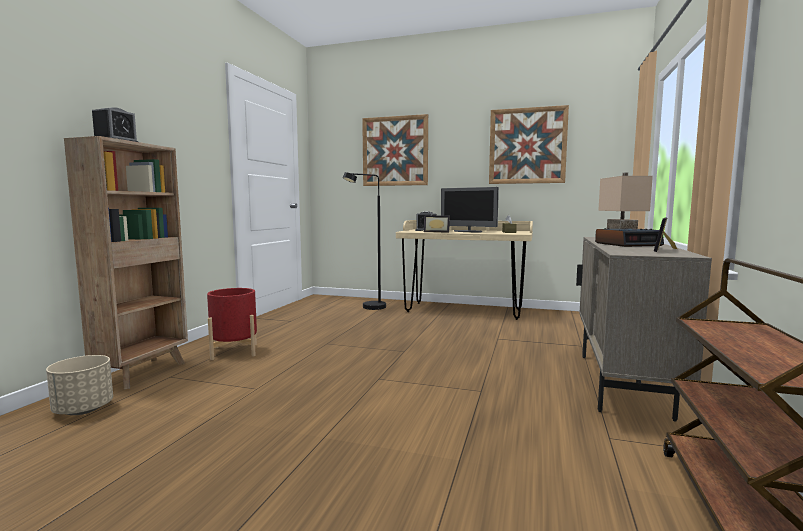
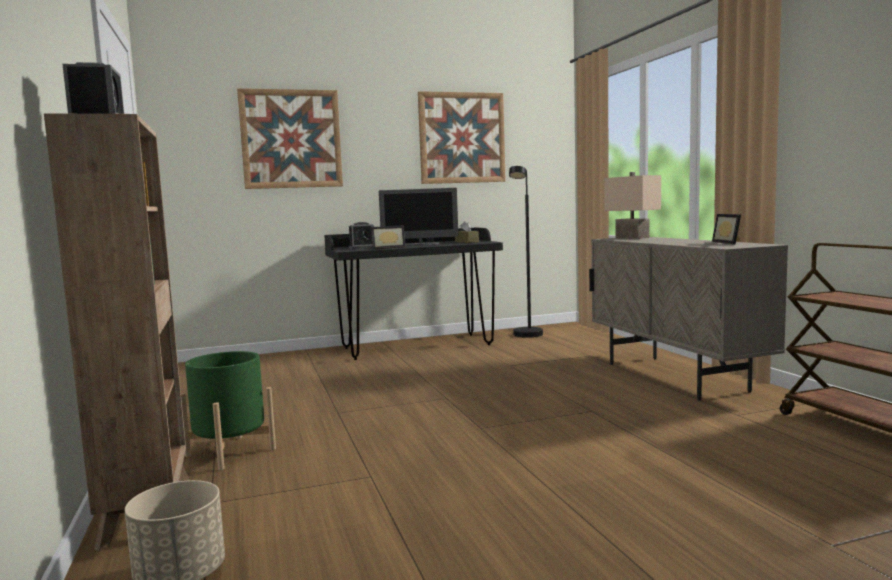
camera: 35 degrees left, 0 degrees up
(234, 351) = (230, 452): red planter -> green planter
(368, 308) = (294, 365): black floor lamp -> black floor lamp (526, 336)
(463, 310) = (417, 346): beige desk -> black desk
(628, 244) = (675, 241): alarm clock -> none

